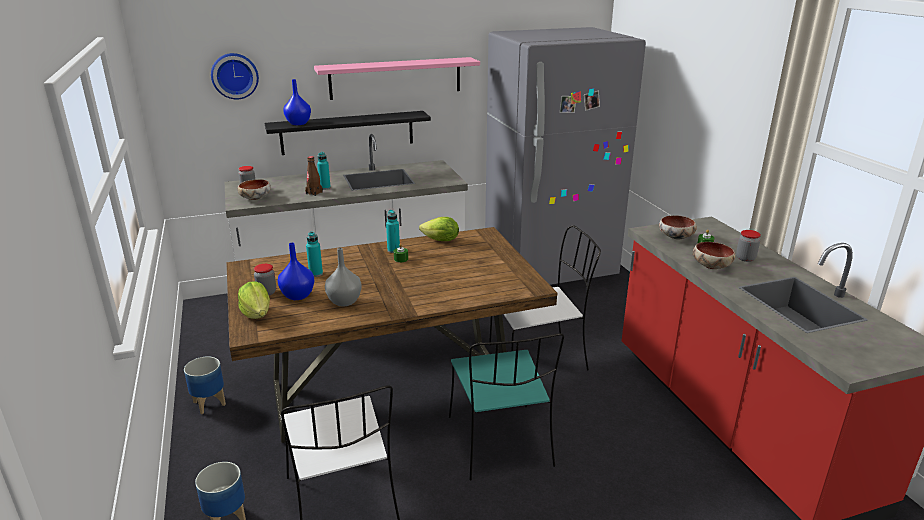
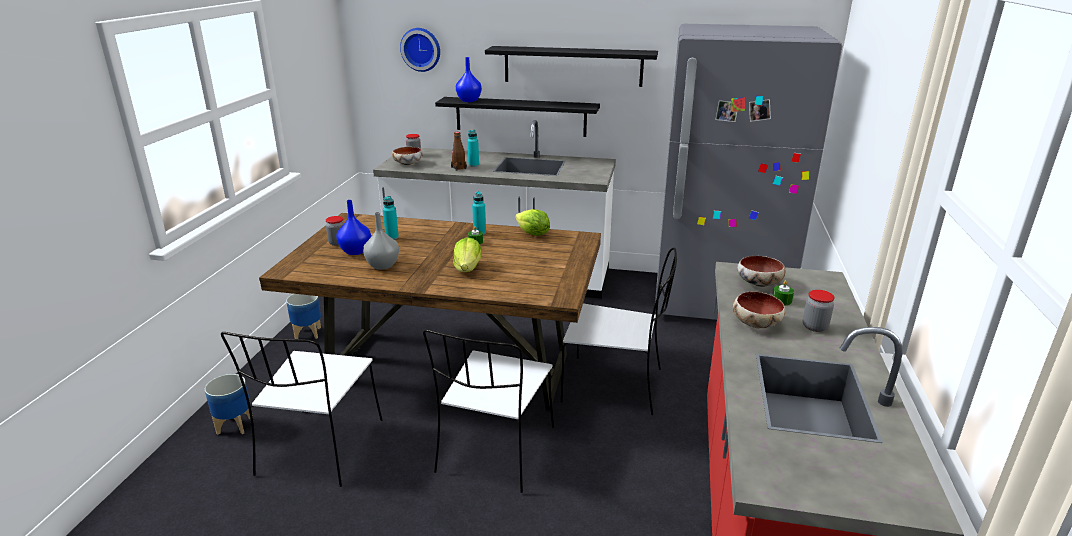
camera: 30 degrees right, 0 degrees up
(257, 314) = (309, 257): lettuce -> lettuce (468, 269)
(395, 78) = (573, 66): pink shelf -> black shelf
(500, 443) = (495, 451): turquoise chair -> white chair

